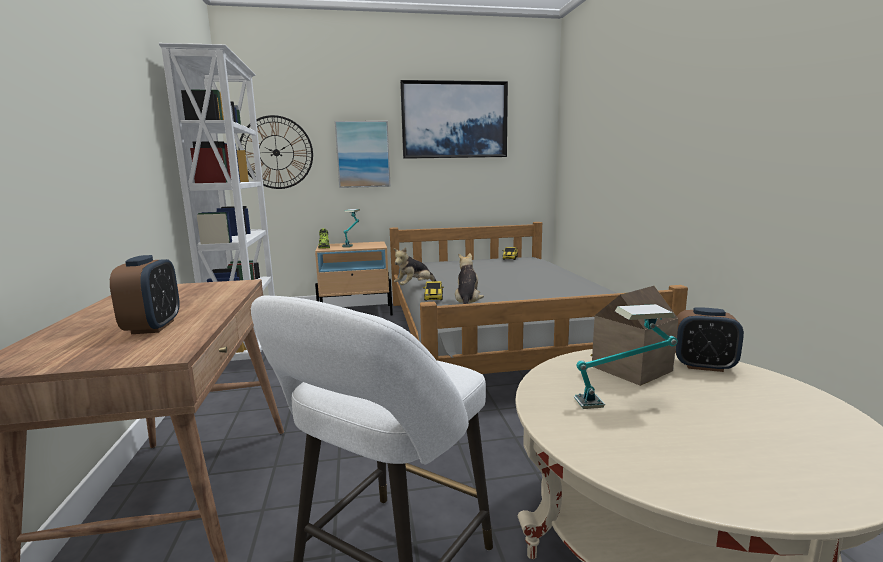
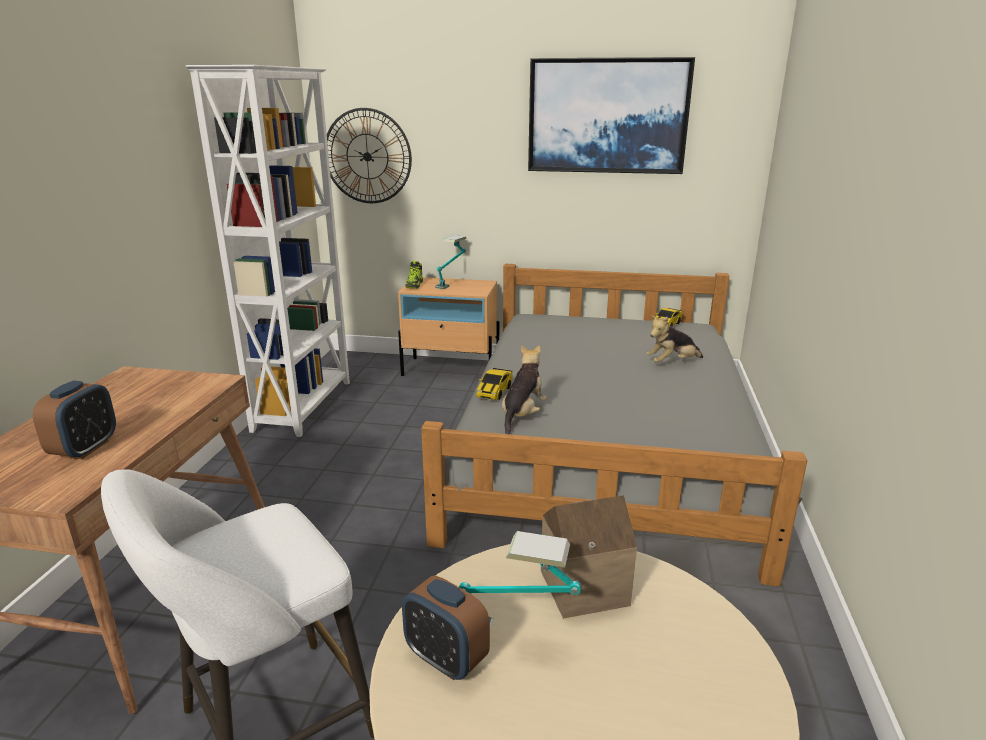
camera: 20 degrees right, 10 degrees up
(363, 154) = (475, 162): picture -> none
(414, 286) = (489, 366): plush toy -> plush toy (672, 363)
(703, 366) = (680, 608): alarm clock -> alarm clock (446, 659)

